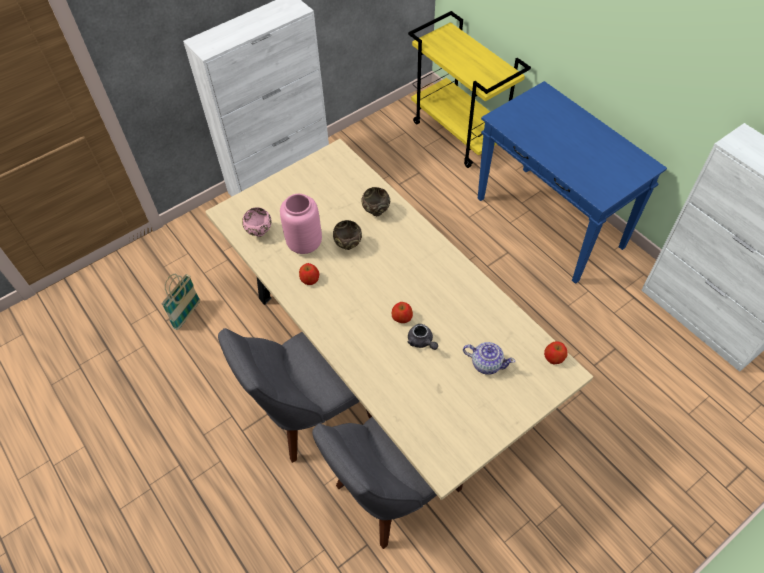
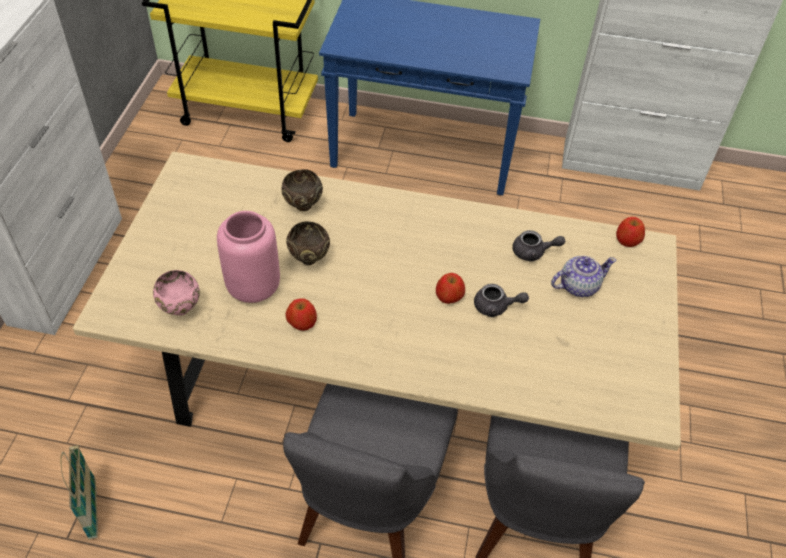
camera: 45 degrees left, 5 degrees down
(481, 325) = (533, 252): none -> grey teapot

